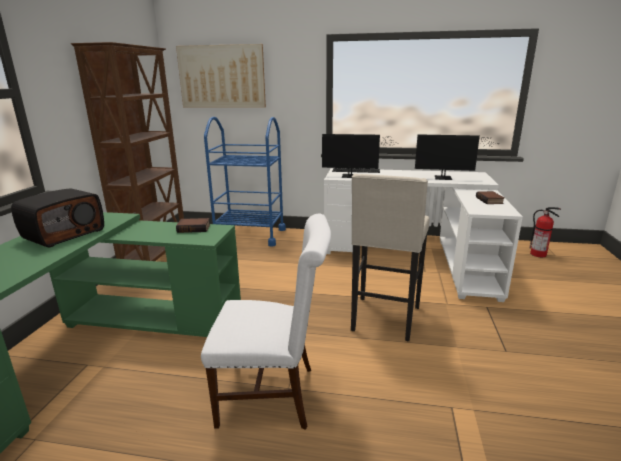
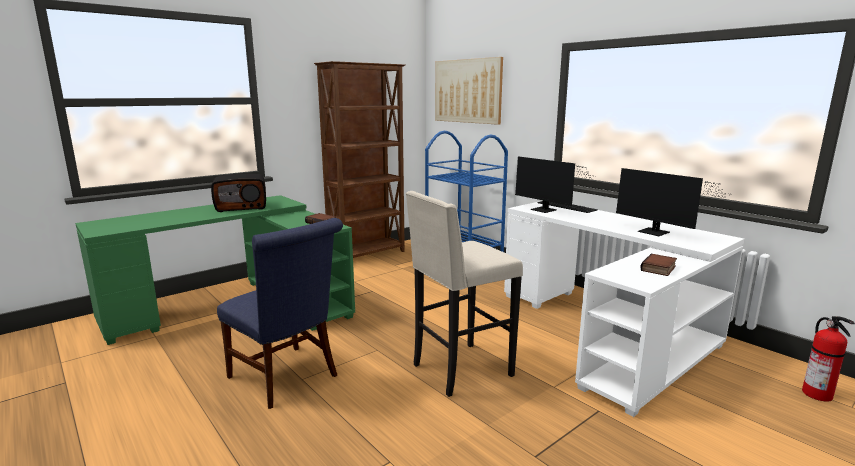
camera: 40 degrees right, 5 degrees down
(274, 394) = (287, 378): white chair -> blue chair

